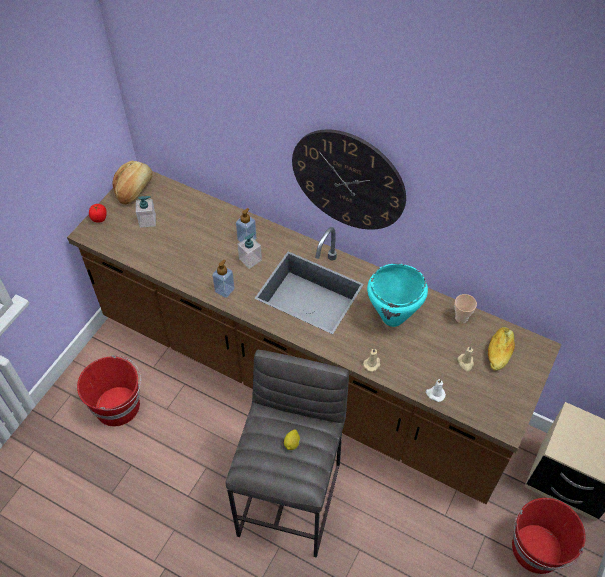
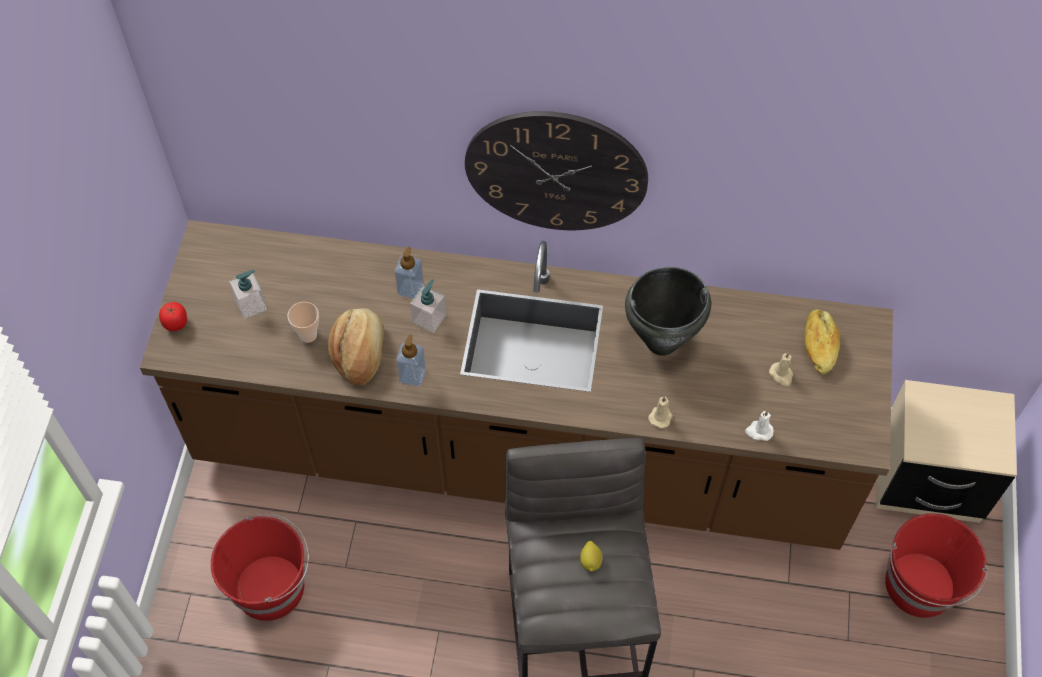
camera: 20 degrees left, 5 degrees up
(134, 189) = (207, 260): bread -> bread (360, 353)
(393, 318) = (662, 342): turquoise cooking pot -> black cooking pot
(461, 318) = (752, 314): cup -> cup (308, 335)

